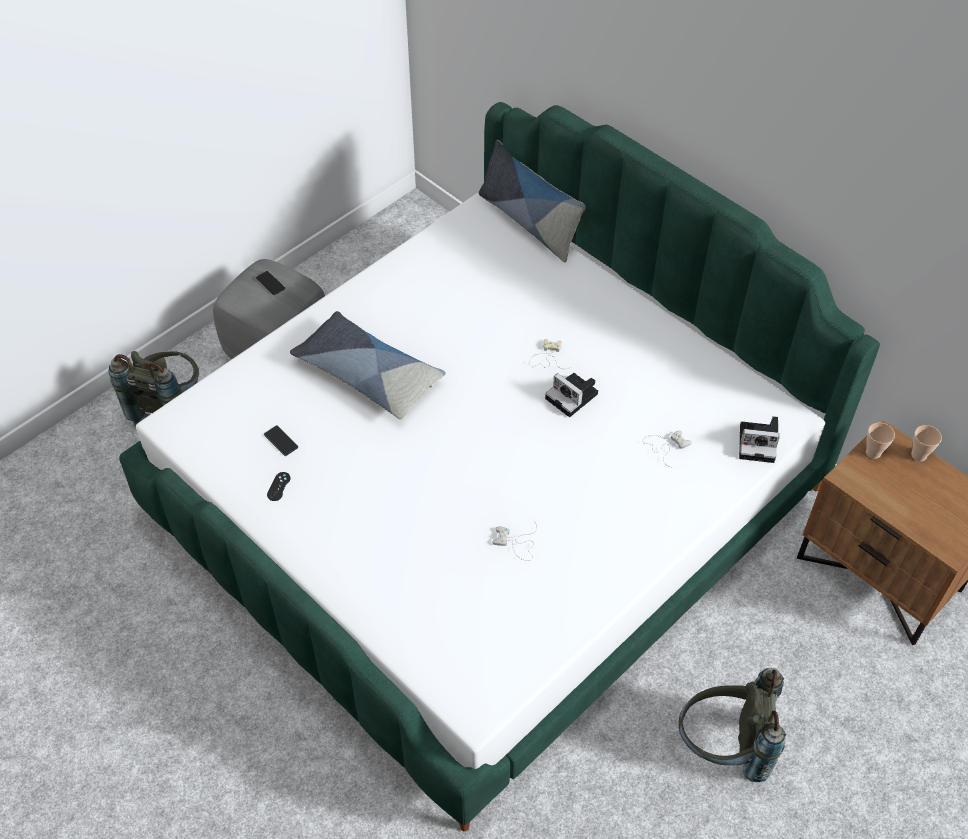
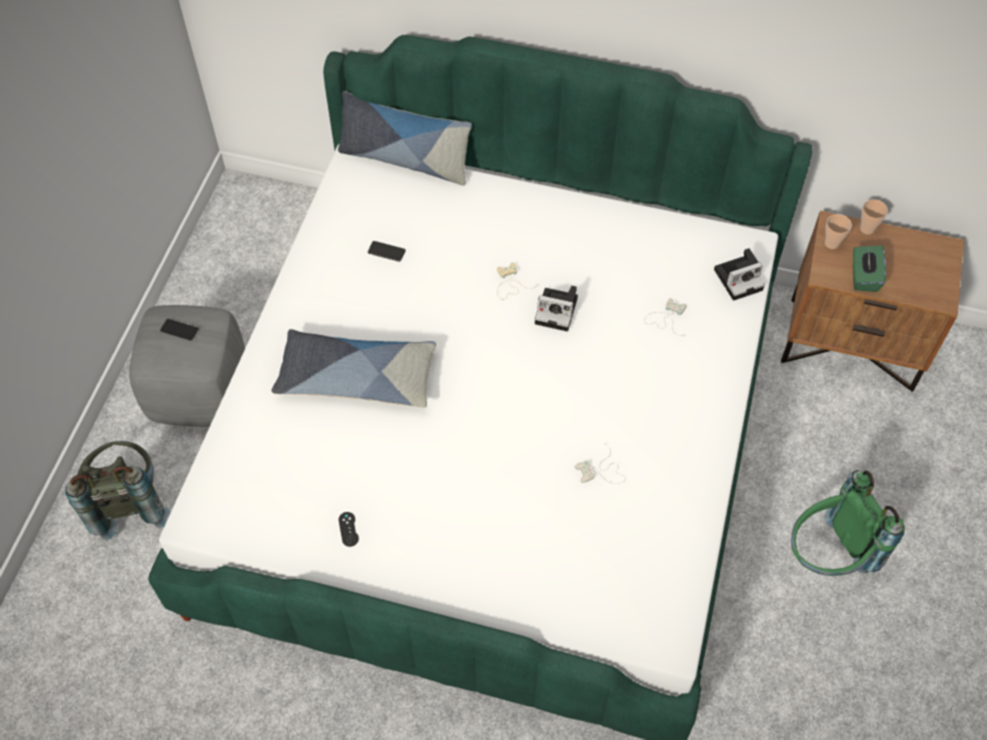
camera: 30 degrees left, 5 degrees up
(281, 441) = (319, 484): phone -> phone (386, 251)
(723, 747) = (827, 556): grey backpack -> green backpack
(884, 495) = (863, 277): none -> green tissue box

